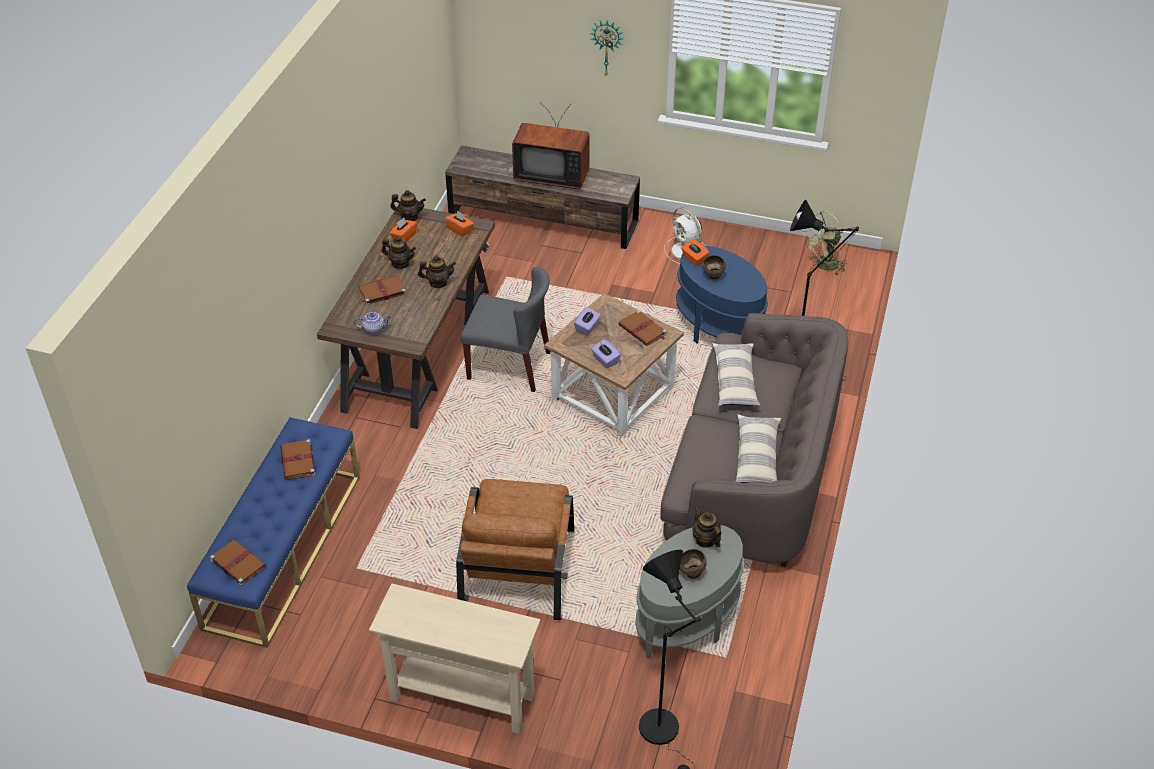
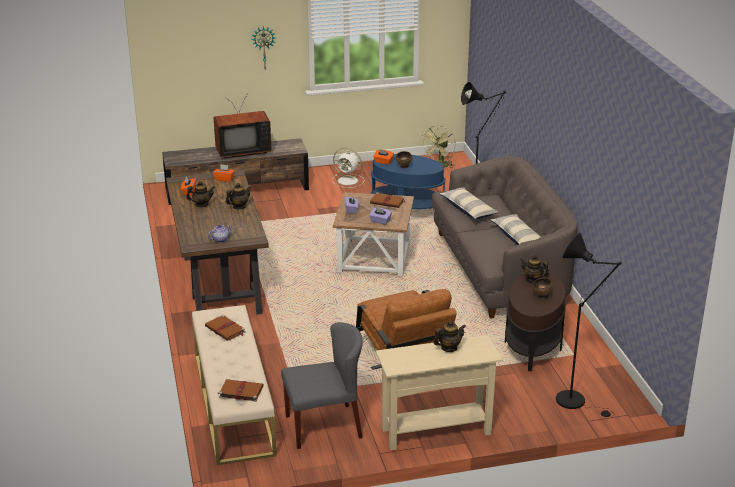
camera: 30 degrees left, 15 degrees down
(283, 550) = (233, 403): blue bench -> beige bench
(381, 291) = (204, 221): brown book -> none
(409, 217) = (181, 182): teapot -> teapot (449, 348)
(510, 366) = (292, 265): grey chair -> grey chair (324, 426)
(687, 619) = (533, 346): grey side table -> brown side table

